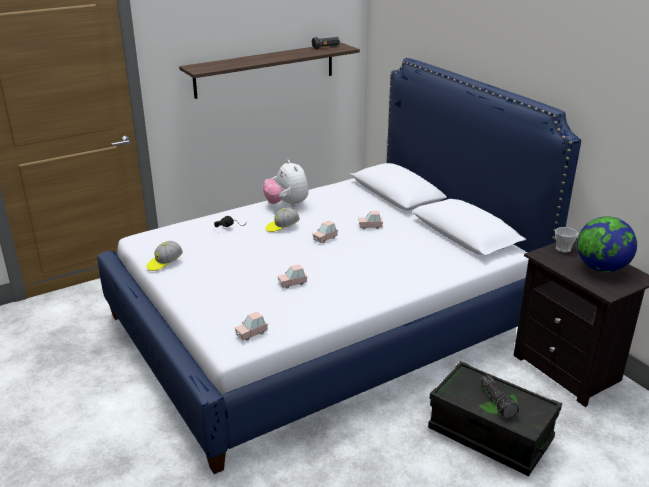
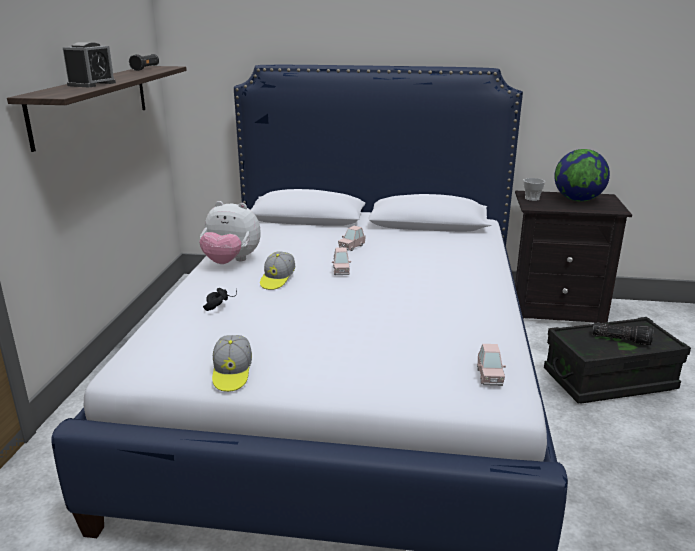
camera: 50 degrees left, 5 degrees down
(245, 61) = (92, 84): none -> alarm clock
(292, 283) = (408, 317): pink toy car -> none

